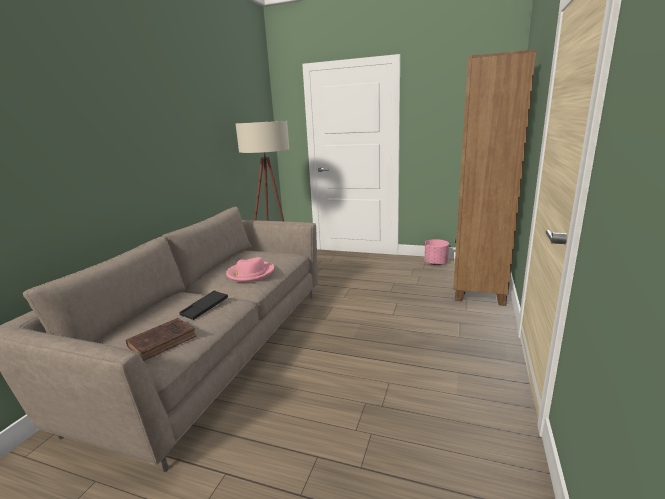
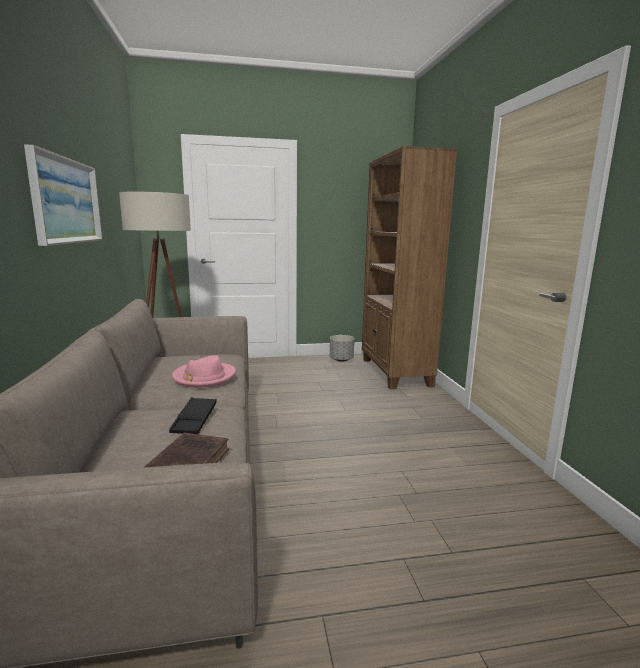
camera: 30 degrees left, 5 degrees down
(173, 141) = (66, 201): none -> picture
(435, 263) = (341, 359): pink planter -> grey planter

